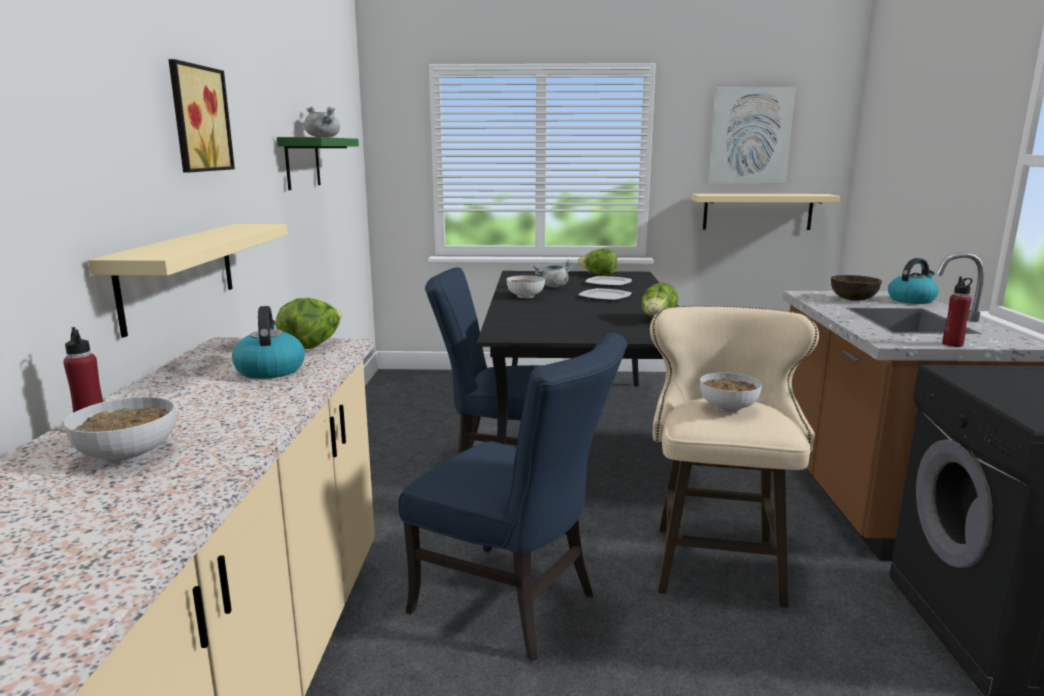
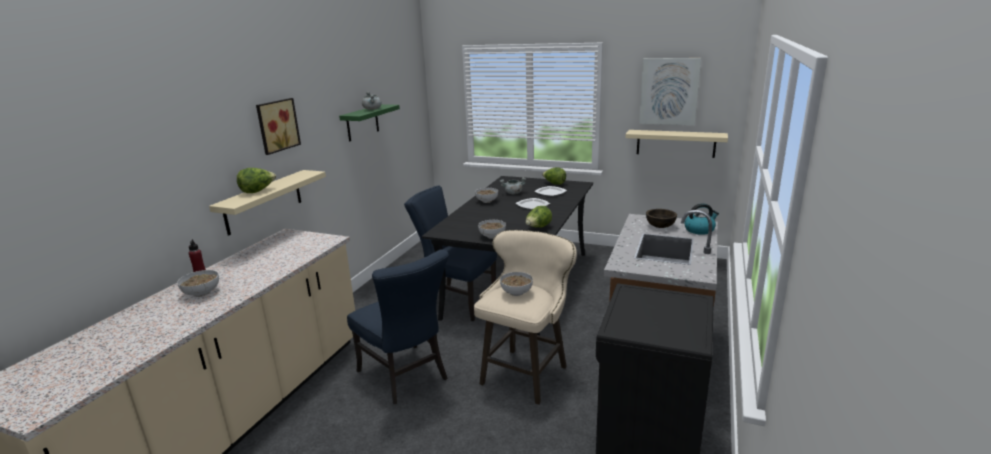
camera: 20 degrees right, 5 degrees up
(270, 370) = (287, 253): kettle -> none
(312, 345) = (319, 239): lettuce -> lettuce (258, 191)
(603, 333) = (492, 236): none -> bowl
(952, 344) = (654, 271): red bottle -> none

